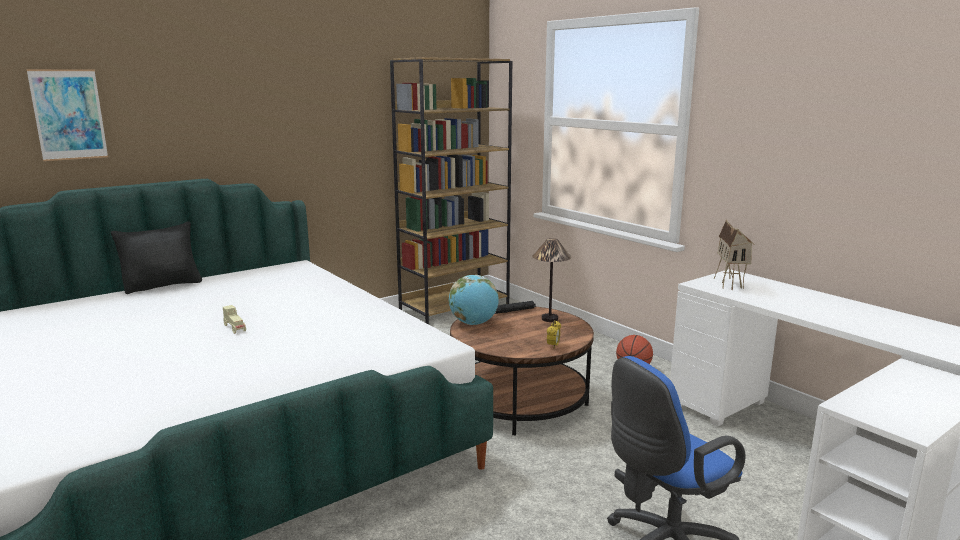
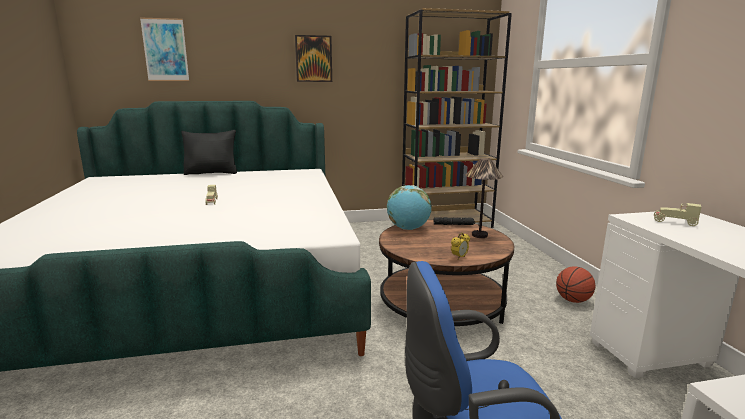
camera: 25 degrees right, 0 degrees up
(281, 117) = (313, 59): none -> picture
(730, 284) = (674, 222): toy house -> beige toy car

